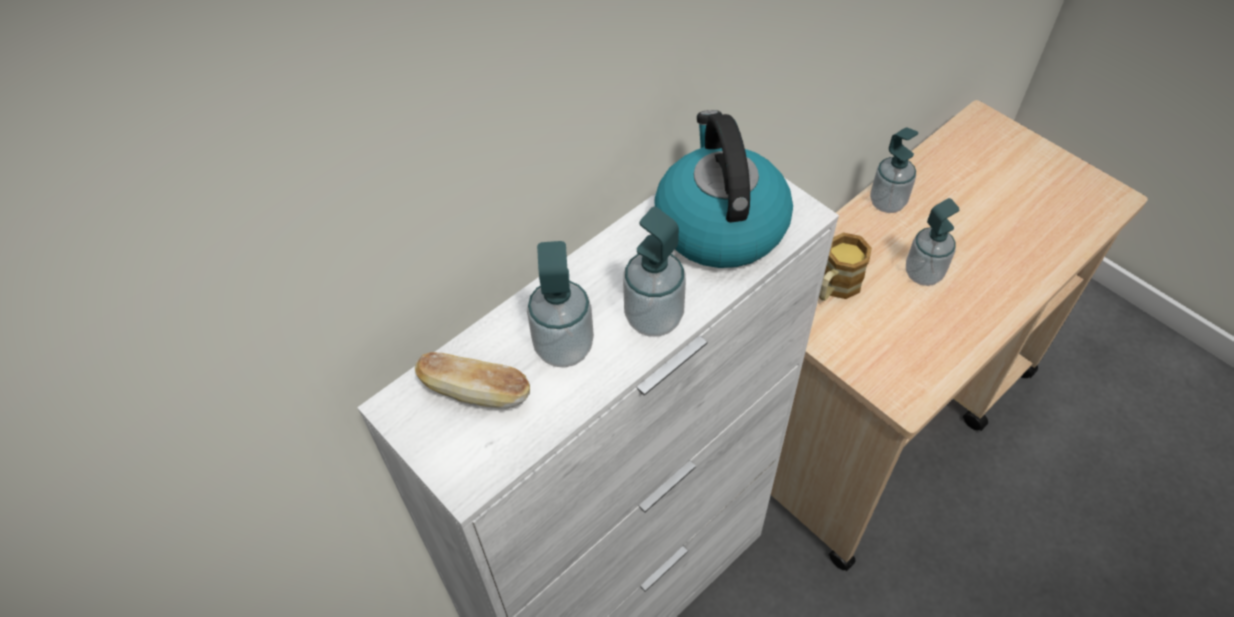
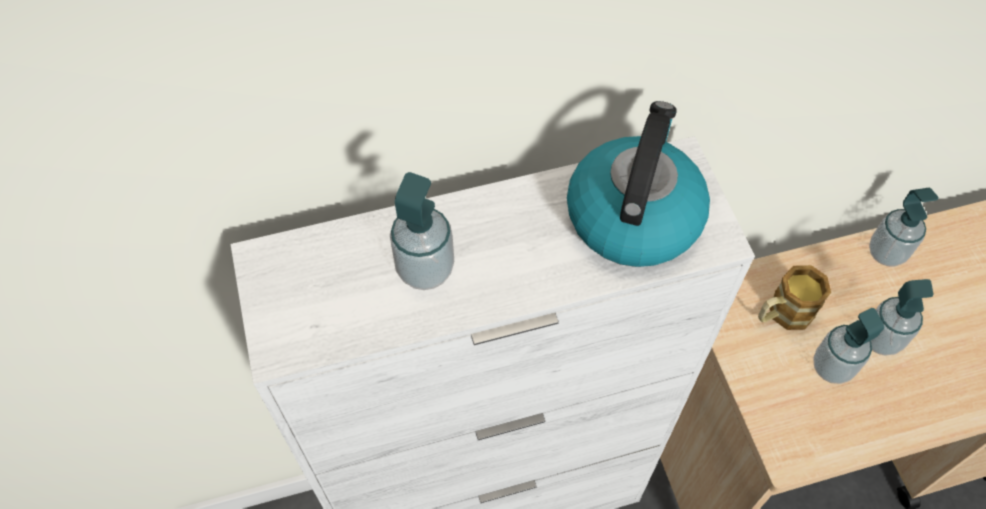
camera: 25 degrees right, 5 degrees up
(476, 391) = (330, 275): bread -> none
(654, 318) = (519, 278): soap dispenser -> soap dispenser (832, 367)

